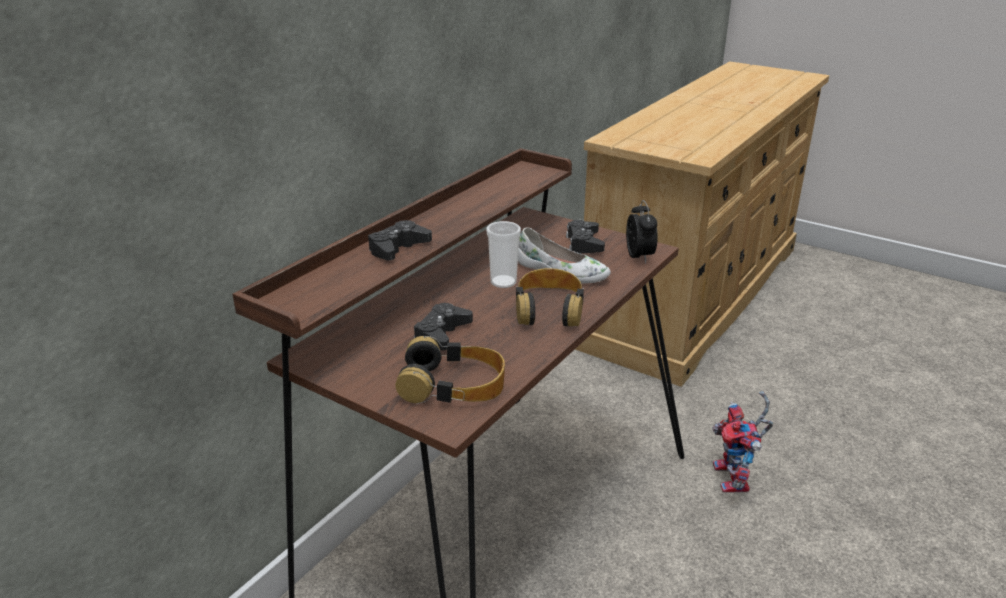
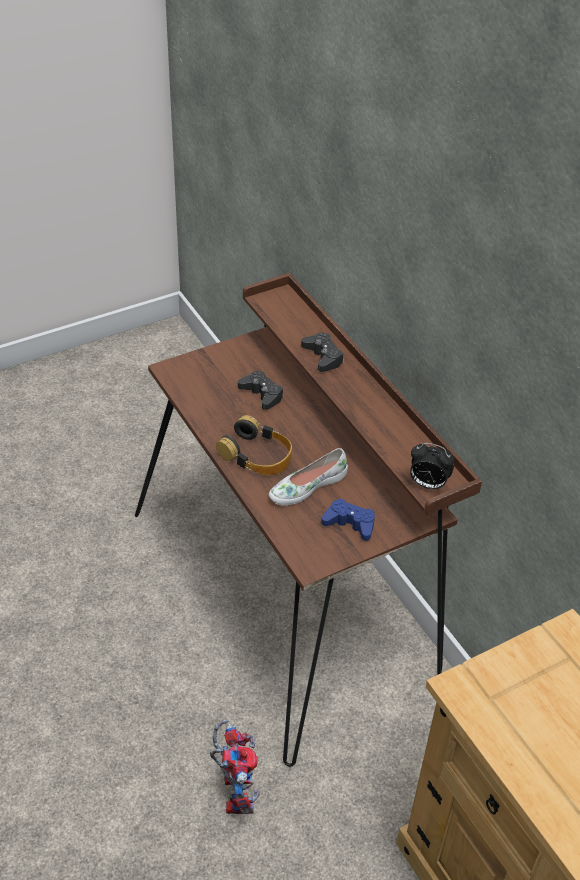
camera: 115 degrees right, 15 degrees up
(453, 385) = (202, 381): headphones -> none
(503, 282) = (312, 447): cup -> none
(584, 243) = (350, 524): black game controller -> blue game controller
(640, 257) = (301, 547): alarm clock -> alarm clock (427, 484)
(735, 481) = (234, 790): toy robot -> toy robot turned 60 degrees clockwise

